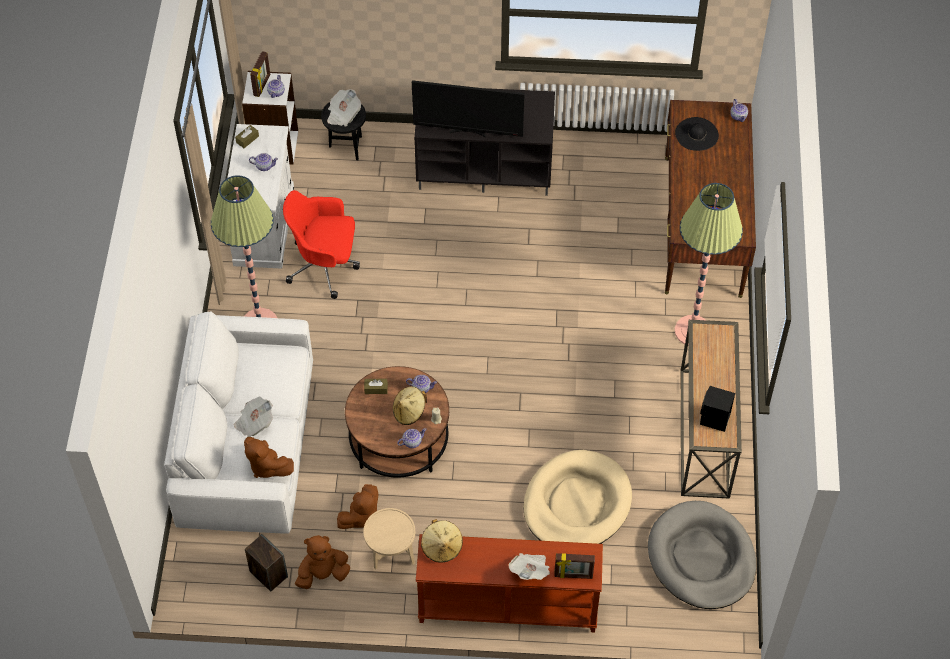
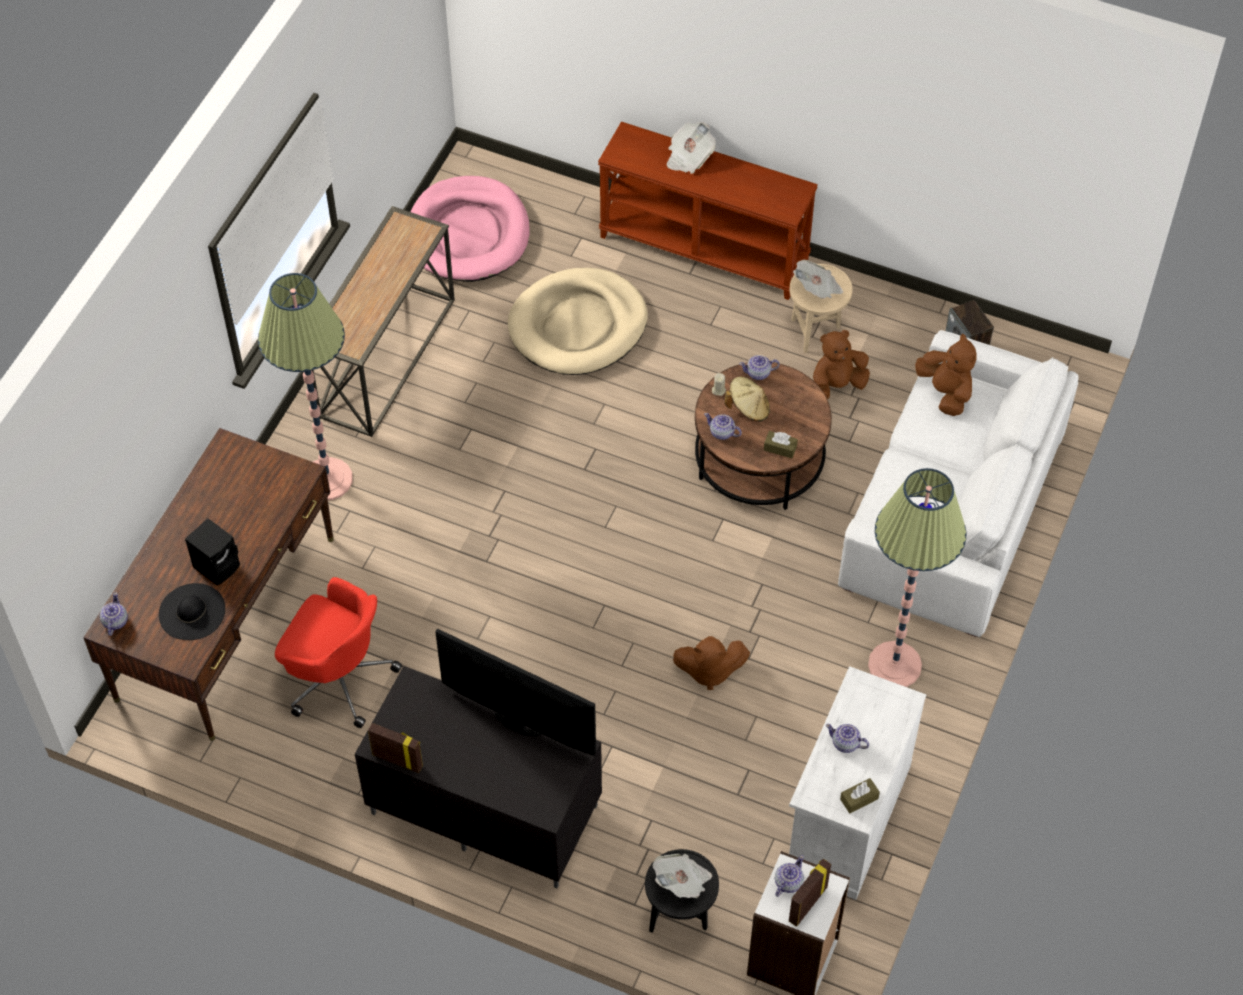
camera: 160 degrees left, 0 degrees up
(254, 423) = (948, 446): newspaper -> newspaper (817, 288)
(323, 574) = (901, 338): brown plush toy -> brown plush toy (709, 671)
(325, 266) = (777, 724): red office chair -> red office chair (338, 677)
(442, 547) = (776, 205): beige hat -> none
(573, 575) = (644, 141): picture frame -> picture frame (398, 760)
(701, 558) = (468, 233): grey dog bed -> pink dog bed
(714, 419) = (401, 246): black speaker -> black speaker (218, 565)

